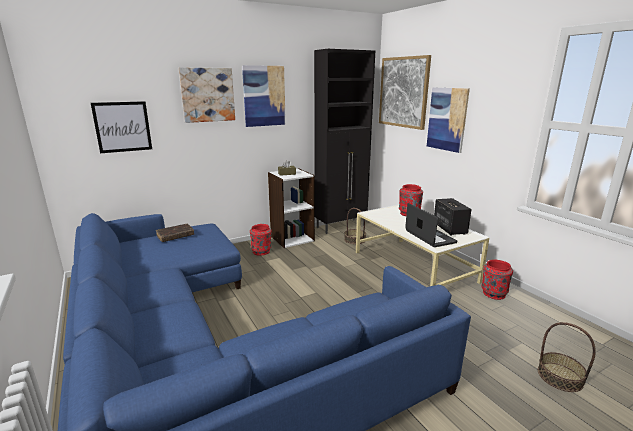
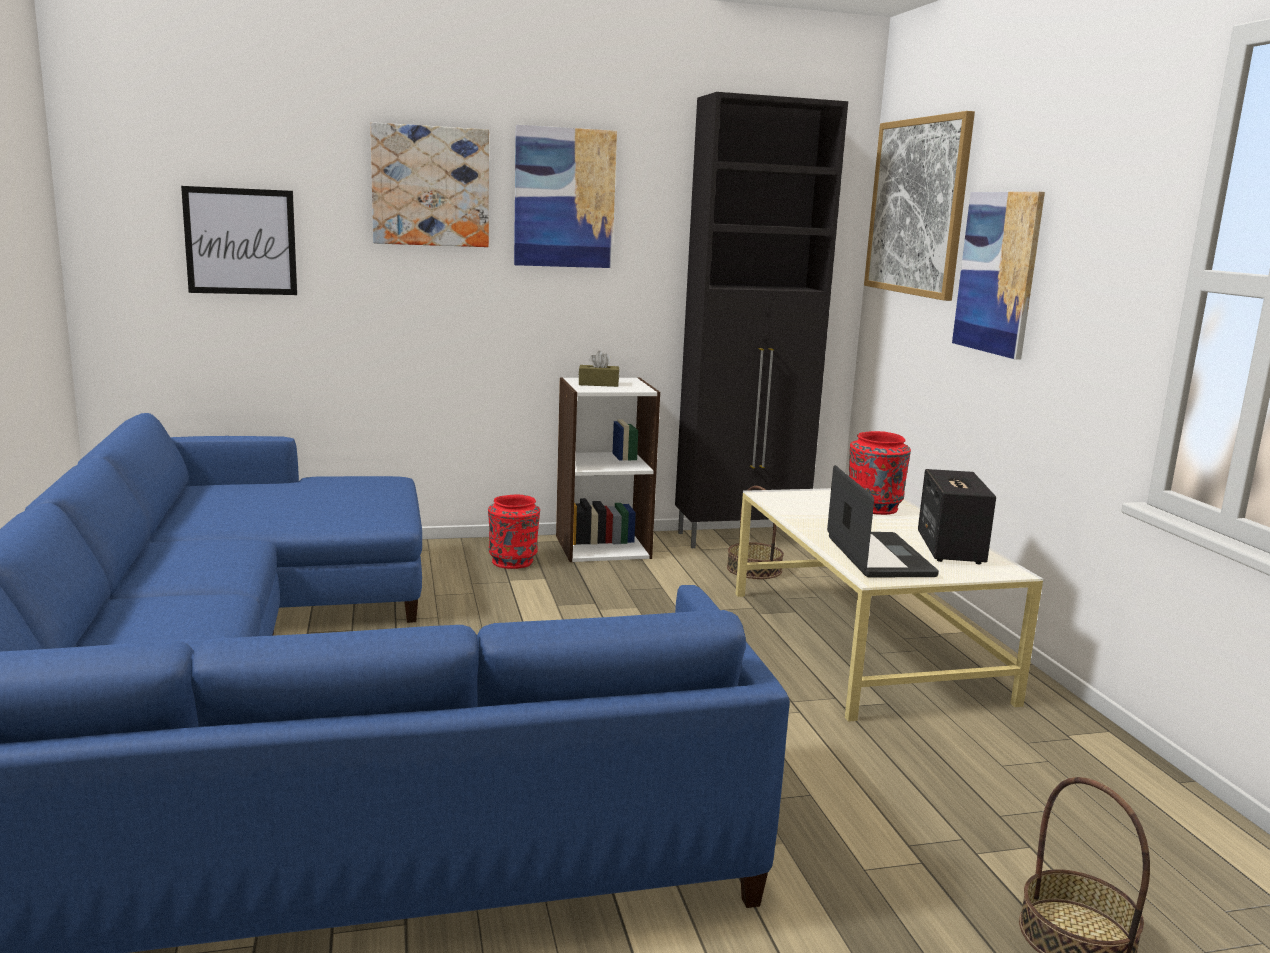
camera: 15 degrees right, 5 degrees down
(175, 236) = (306, 487): brown book -> none
(493, 294) = (1037, 734): red vase -> none

